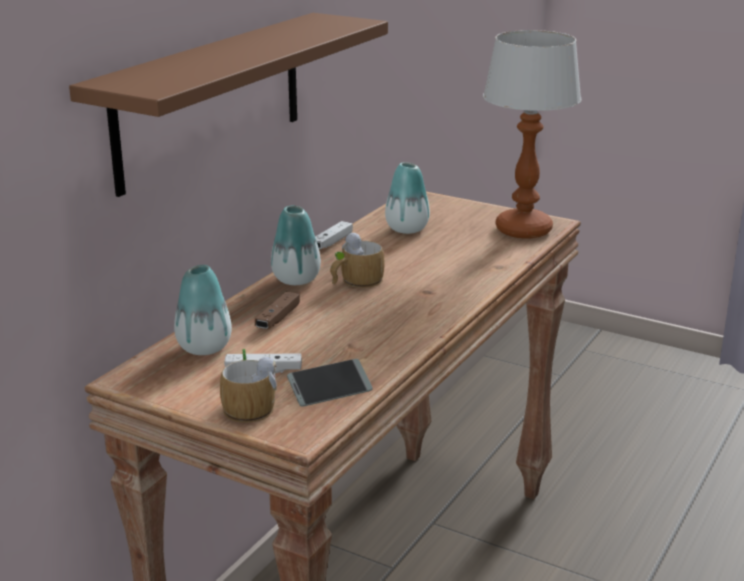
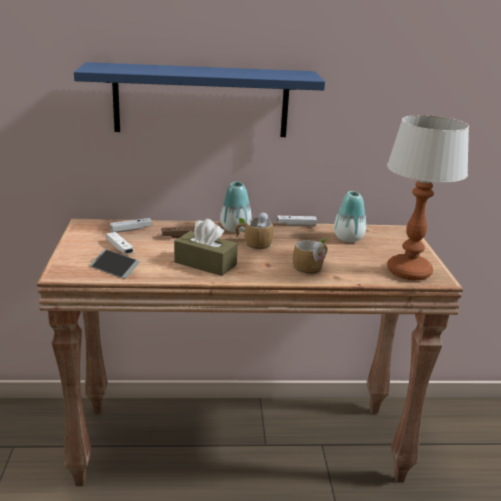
camera: 55 degrees right, 0 degrees up
(204, 348) = (131, 229): vase -> white game controller
(210, 100) = (201, 101): brown shelf -> blue shelf
(249, 405) = (81, 254): mug -> mug (311, 266)
(383, 326) = (205, 263): none -> brown tissue box

